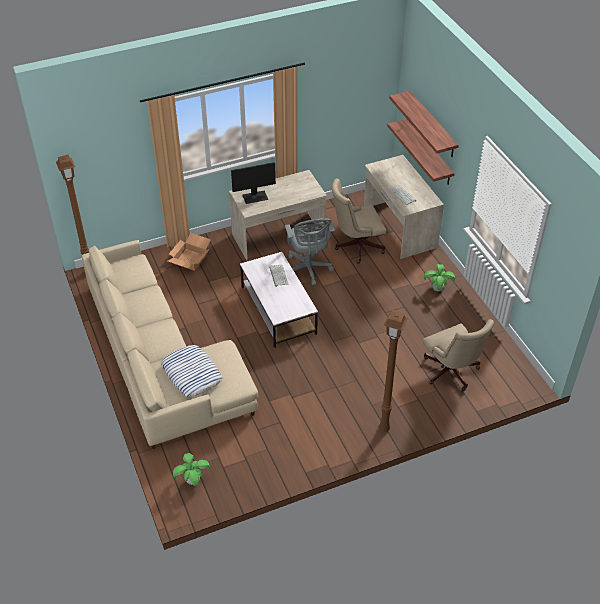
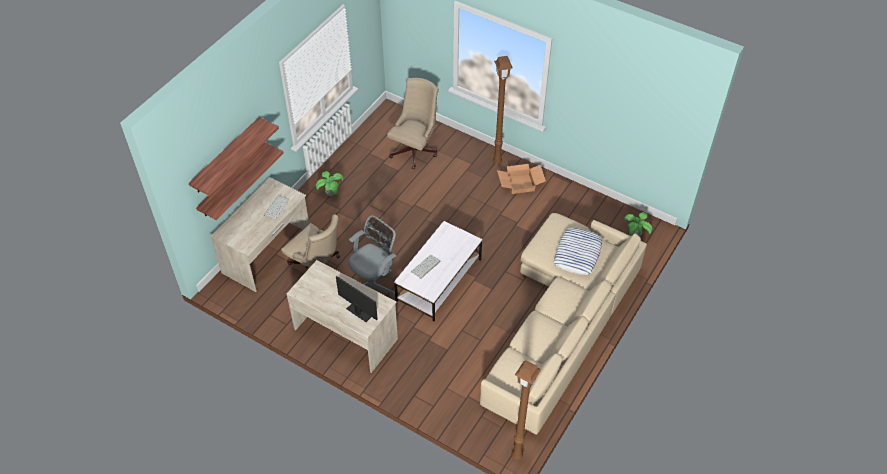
camera: 125 degrees left, 5 degrees up
(190, 259) = (431, 384): cardboard box -> cardboard box (520, 184)

